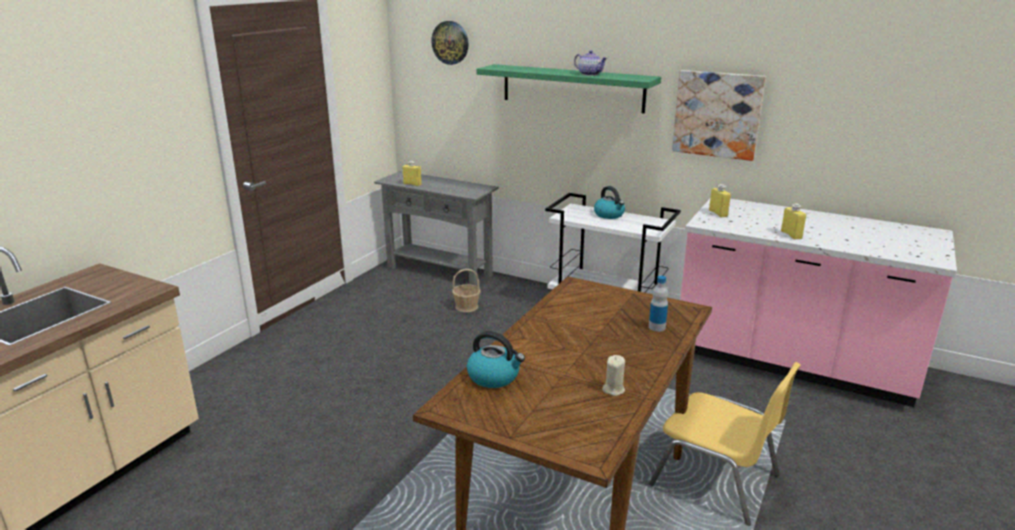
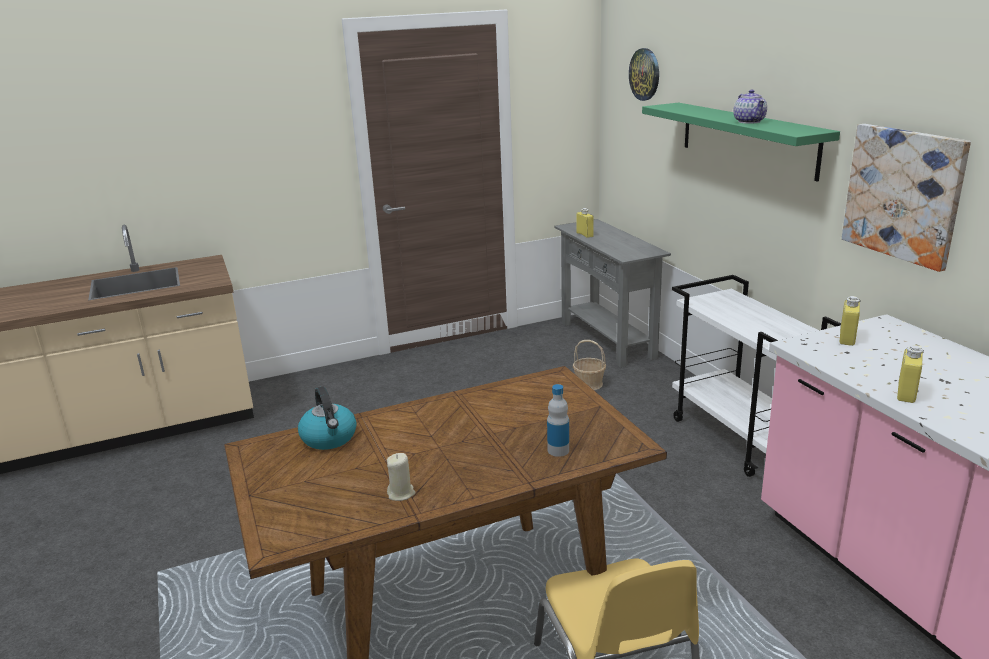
camera: 40 degrees right, 0 degrees up
(609, 215) = (756, 312): kettle -> none

